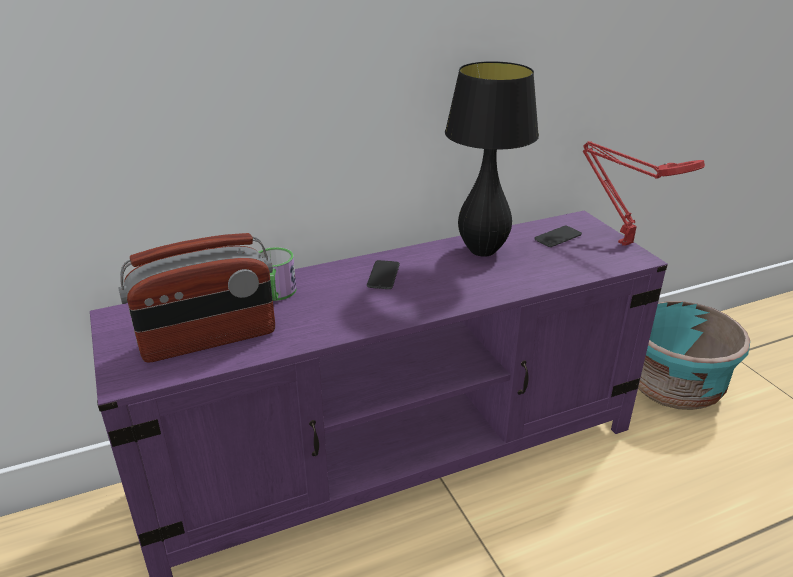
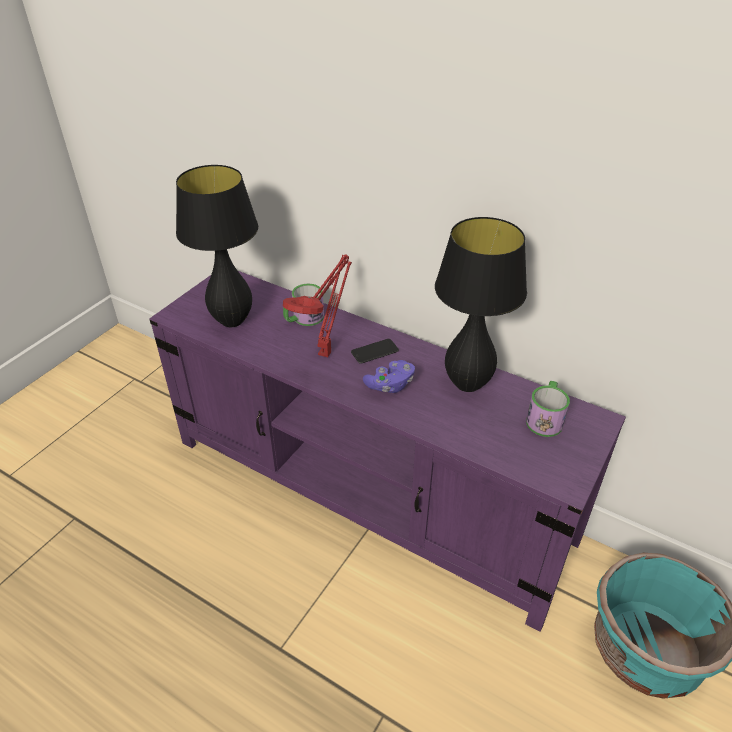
camera: 55 degrees right, 10 degrees up
(209, 340) = (232, 321): radio -> black table lamp
(440, 285) = (390, 385): none -> purple game controller
(558, 237) = (545, 418): phone -> mug
(621, 242) = (587, 463): red table lamp -> red table lamp (326, 352)

